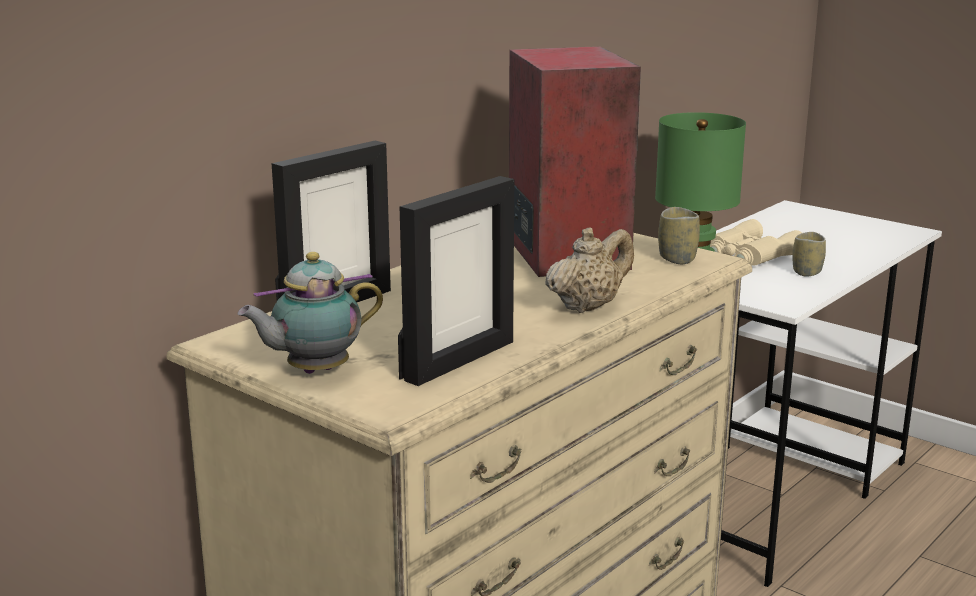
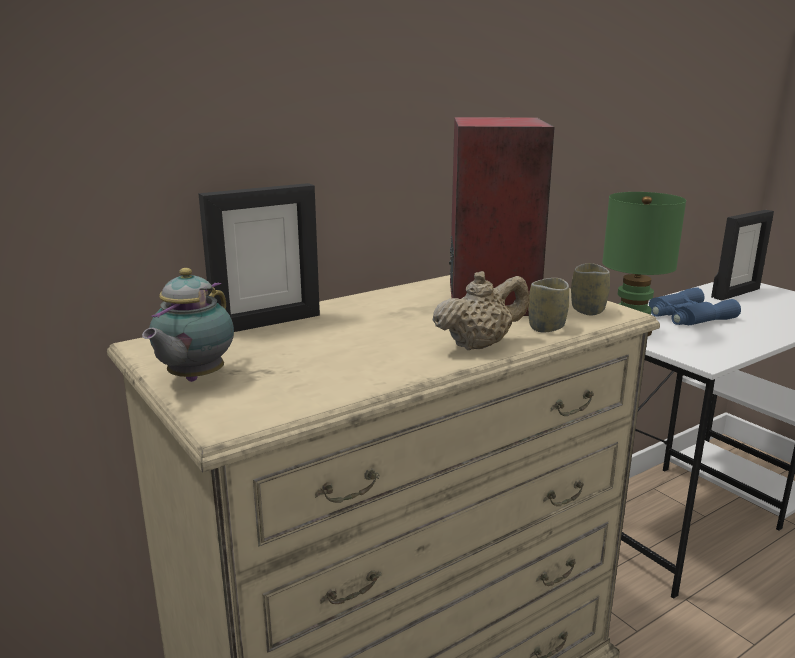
camera: 15 degrees right, 0 degrees up
(313, 371) = (193, 379): teapot -> teapot turned 60 degrees counterclockwise
(458, 360) = (325, 382): picture frame -> picture frame (735, 293)
(748, 254) = (687, 316): beige binoculars -> blue binoculars
(807, 272) = (735, 335): cup -> cup (546, 327)

